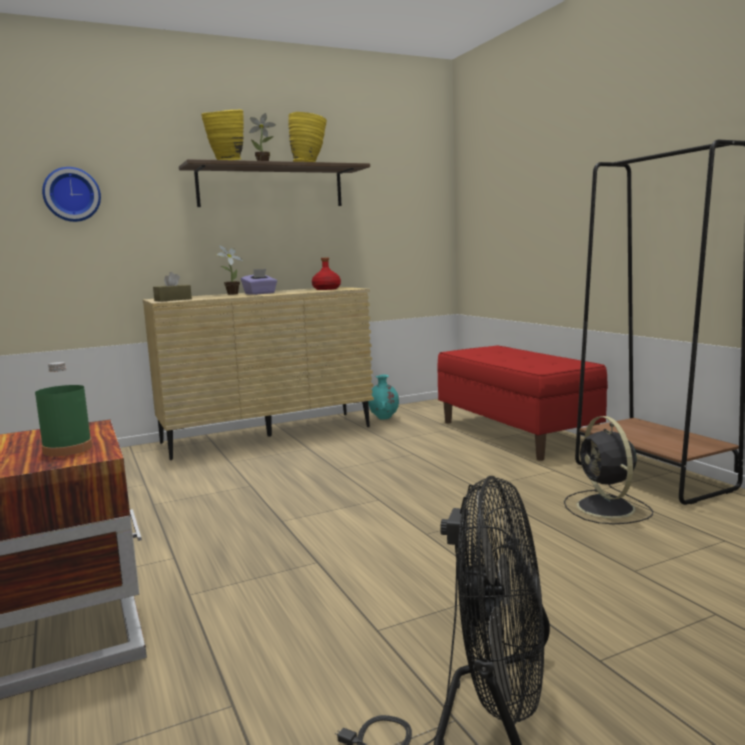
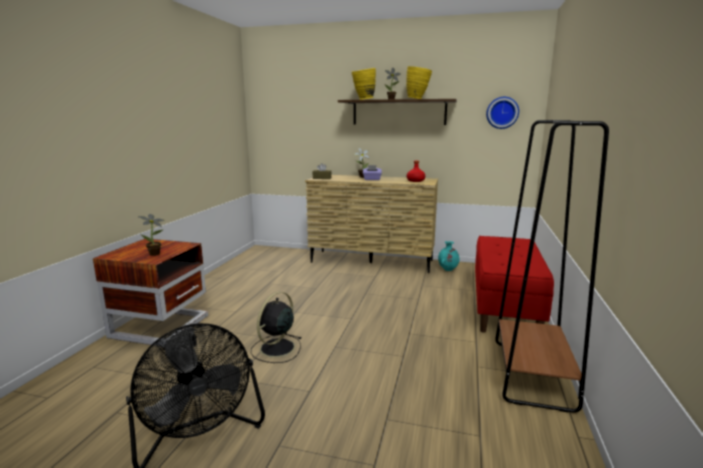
camera: 40 degrees right, 5 degrees up
(67, 449) = (156, 254): green bottle -> potted plant
(71, 194) = (292, 117): wall clock -> wall clock (502, 112)
(607, 508) = (453, 379): black fan -> black fan (276, 348)

